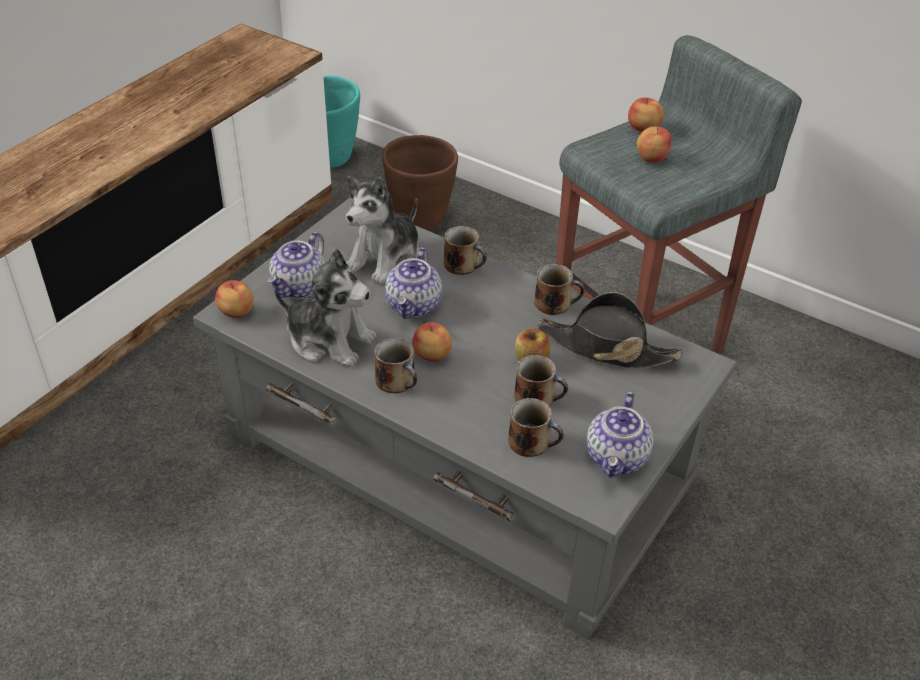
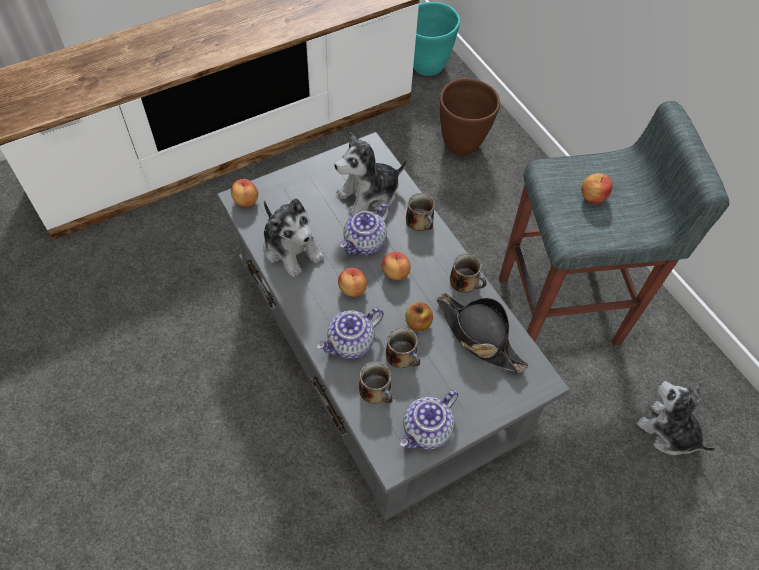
camera: 25 degrees right, 15 degrees up
(299, 287) = (297, 197): teapot -> teapot (350, 344)
(397, 380) = (316, 301): mug -> none
(643, 128) = (605, 166): apple -> apple (395, 274)
(826, 416) = (668, 431): none -> plush toy

